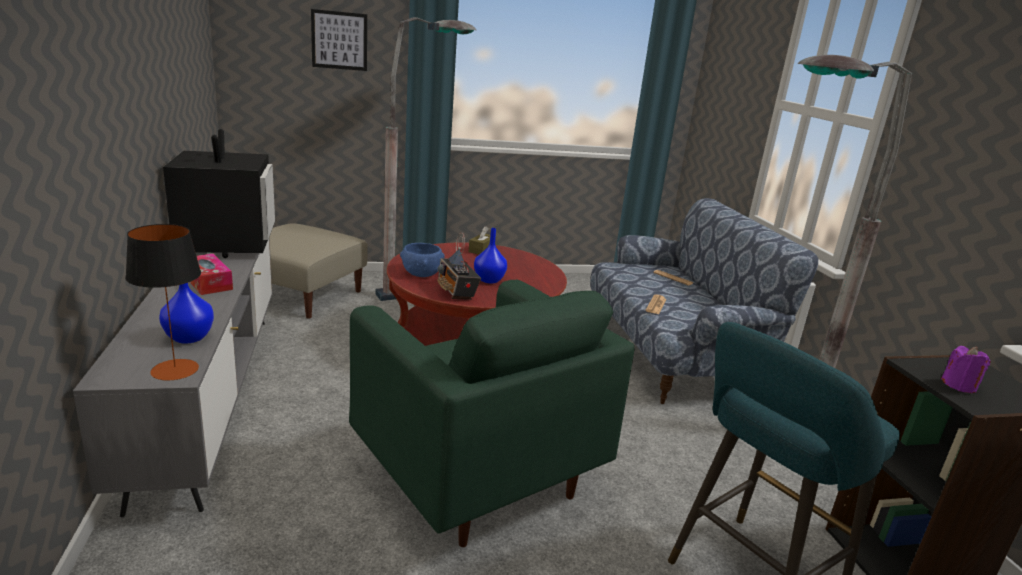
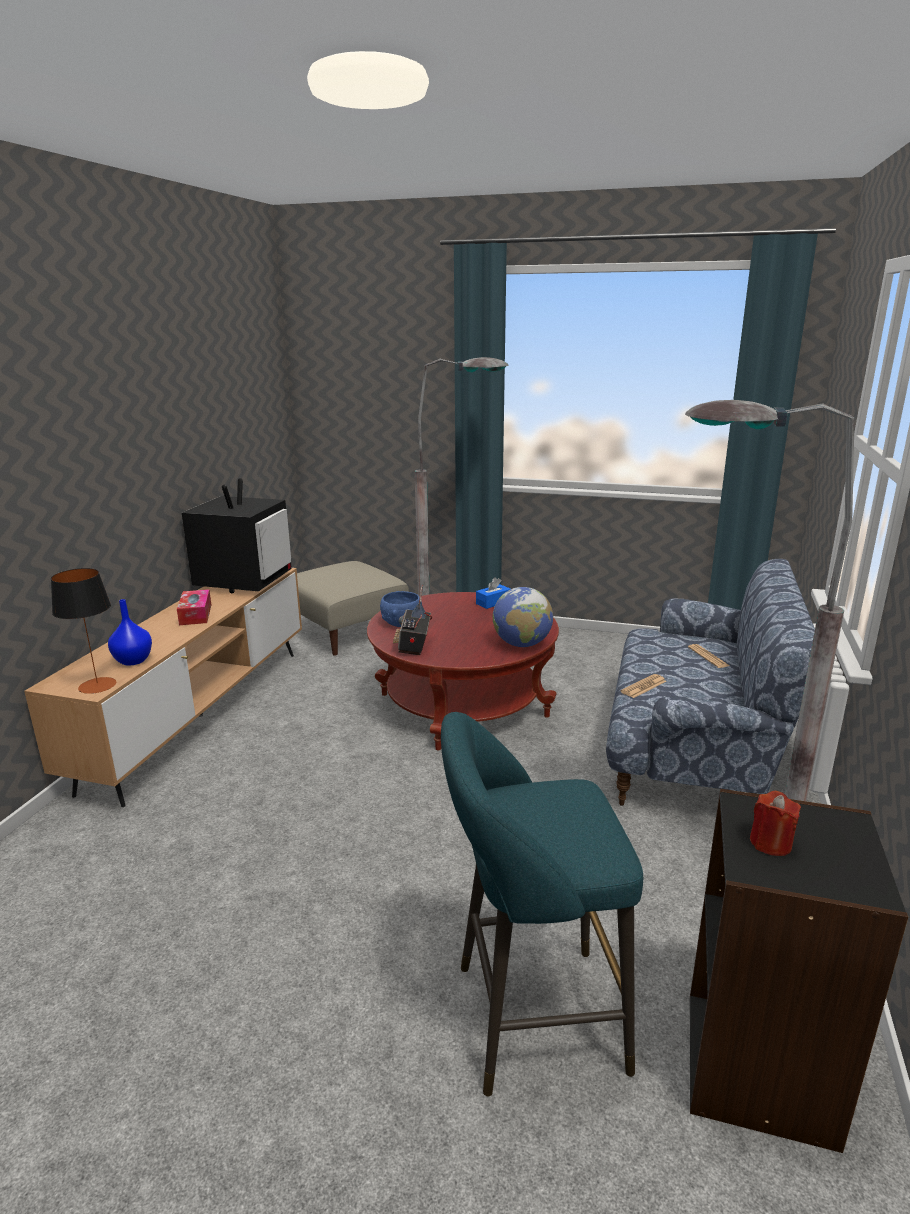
camera: 30 degrees right, 0 degrees up
(211, 397) = (201, 715): grey tv stand -> brown tv stand
(339, 40) = (395, 383): picture -> none
(477, 476) = (352, 833): green armchair -> none
(482, 250) = (493, 602): brown tissue box -> blue tissue box
(490, 280) = (463, 637): blue vase -> none
(545, 281) = (522, 644): none -> globe
(959, 385) = (770, 843): purple candle -> red candle

